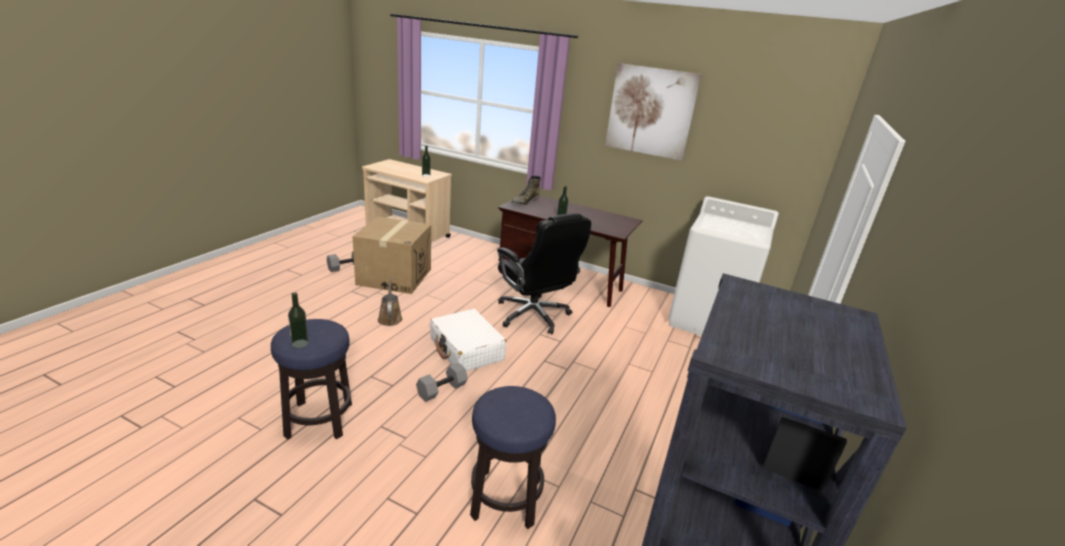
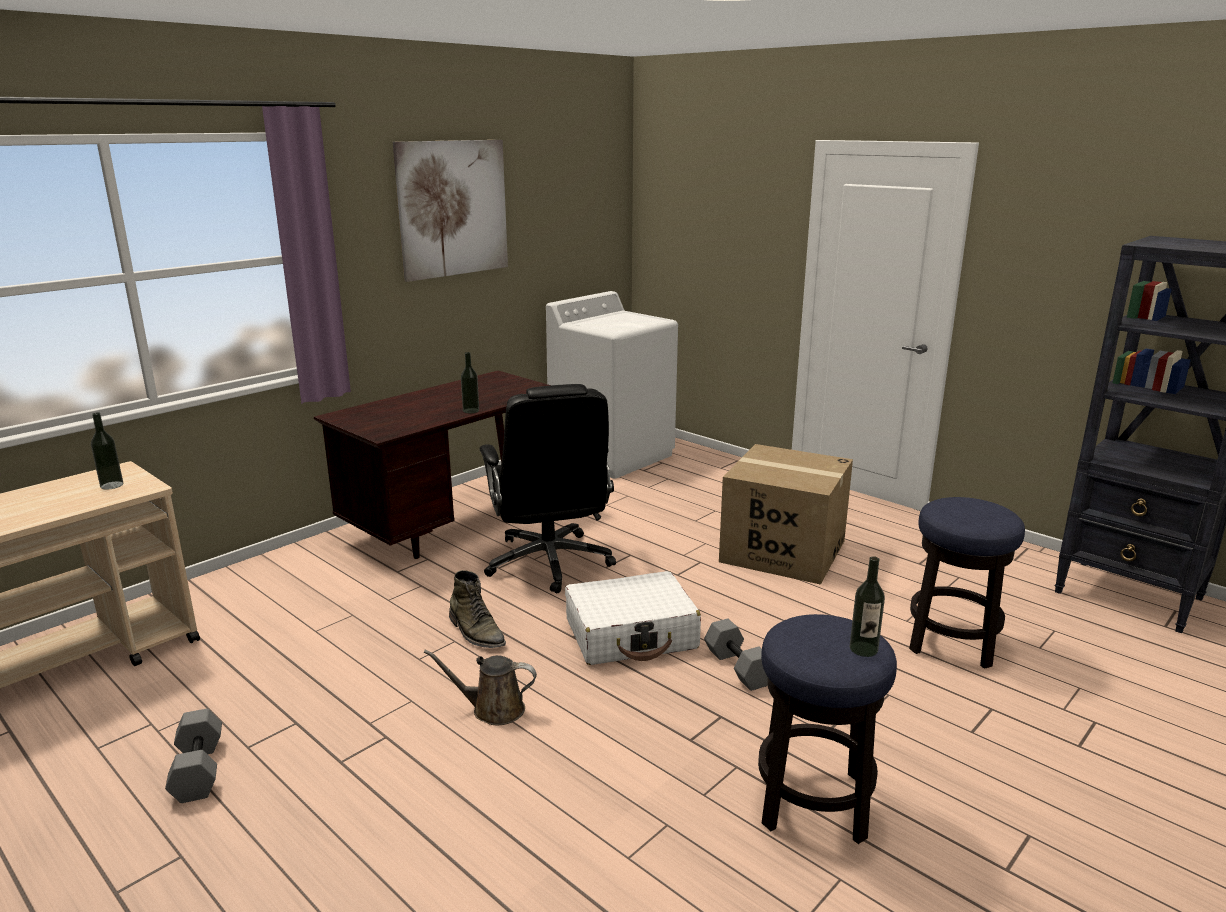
camera: 70 degrees left, 5 degrees down
(394, 276) = (309, 695): cardboard box -> cardboard box (782, 551)
(524, 201) = (365, 422): green boot -> green boot (476, 632)
(534, 315) = (549, 563): black office chair -> black office chair turned 90 degrees clockwise

